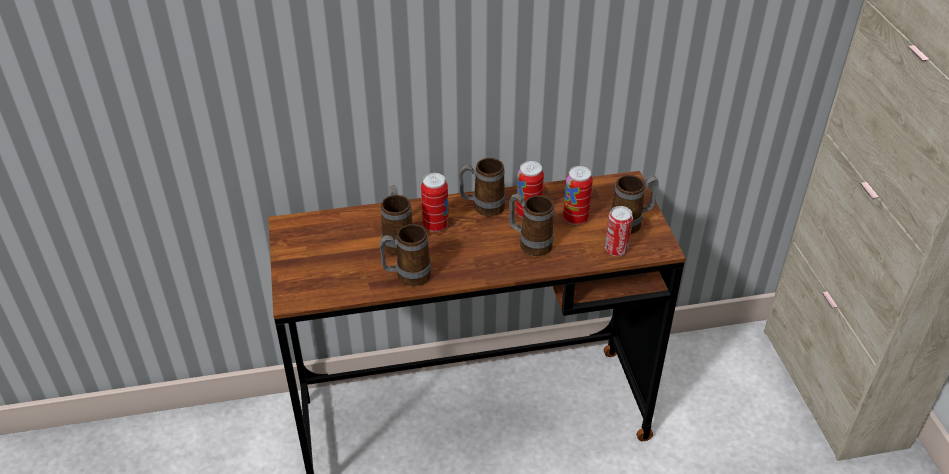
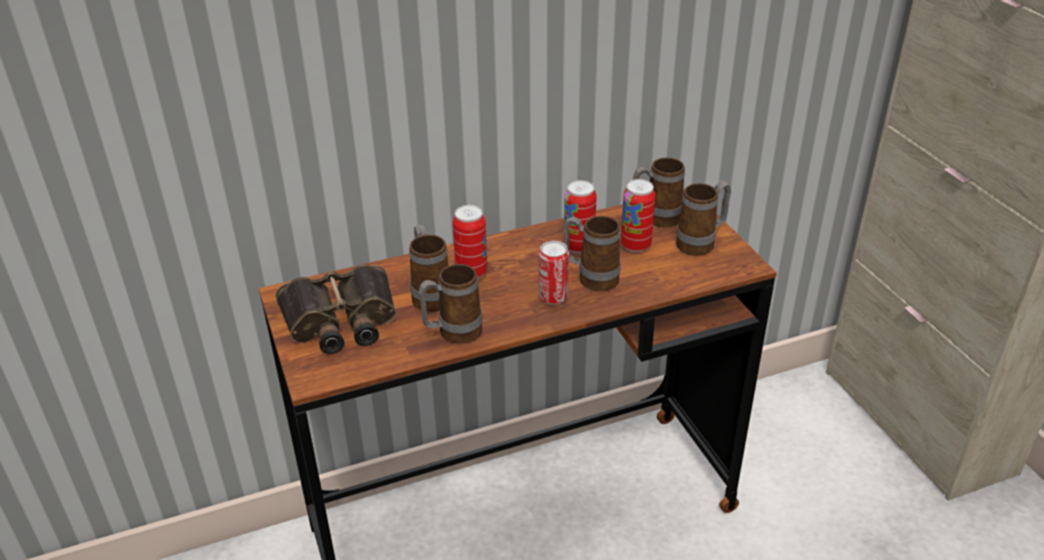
camera: 10 degrees left, 5 degrees down
(324, 254) = (340, 321): none -> binoculars
(482, 207) = (521, 246): mug -> mug (655, 219)
(616, 249) = (694, 273): can -> can (553, 297)

